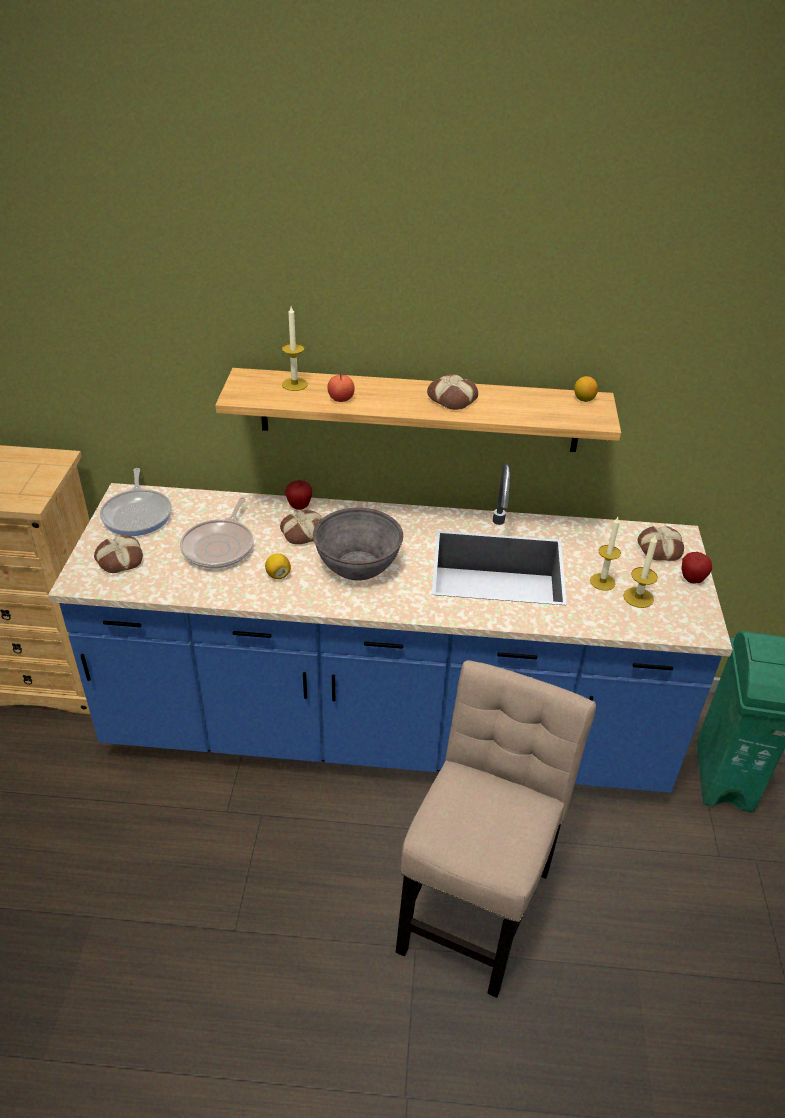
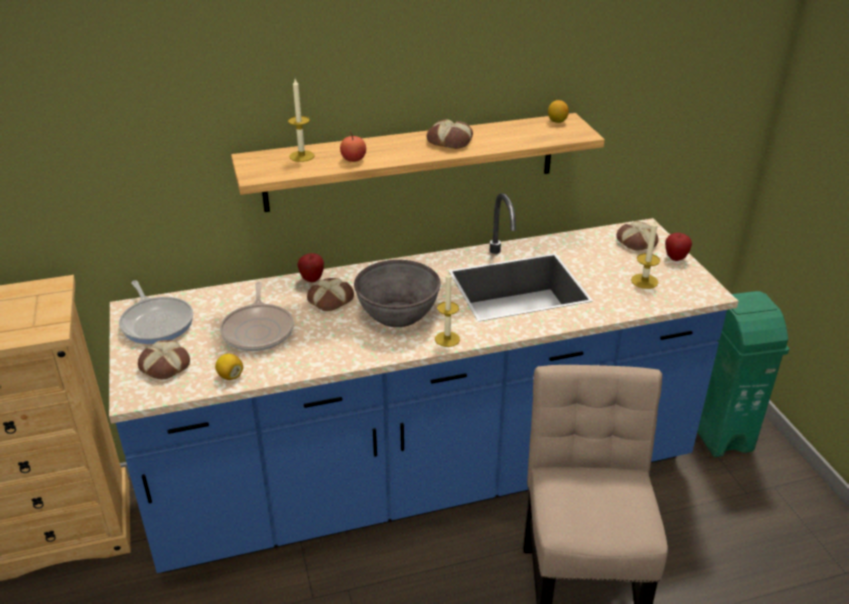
camera: 20 degrees left, 5 degrees down
(278, 575) = (330, 340): lemon -> lemon (230, 376)
(602, 582) = (609, 276): candle -> candle (447, 339)

